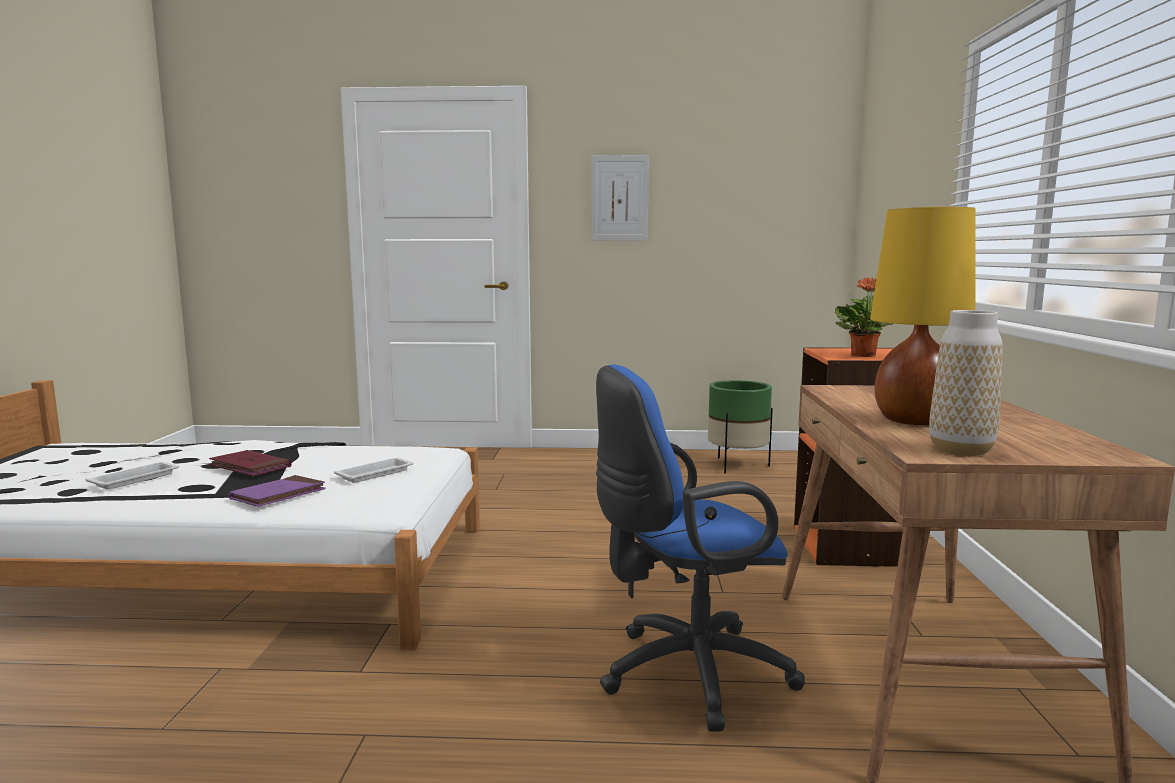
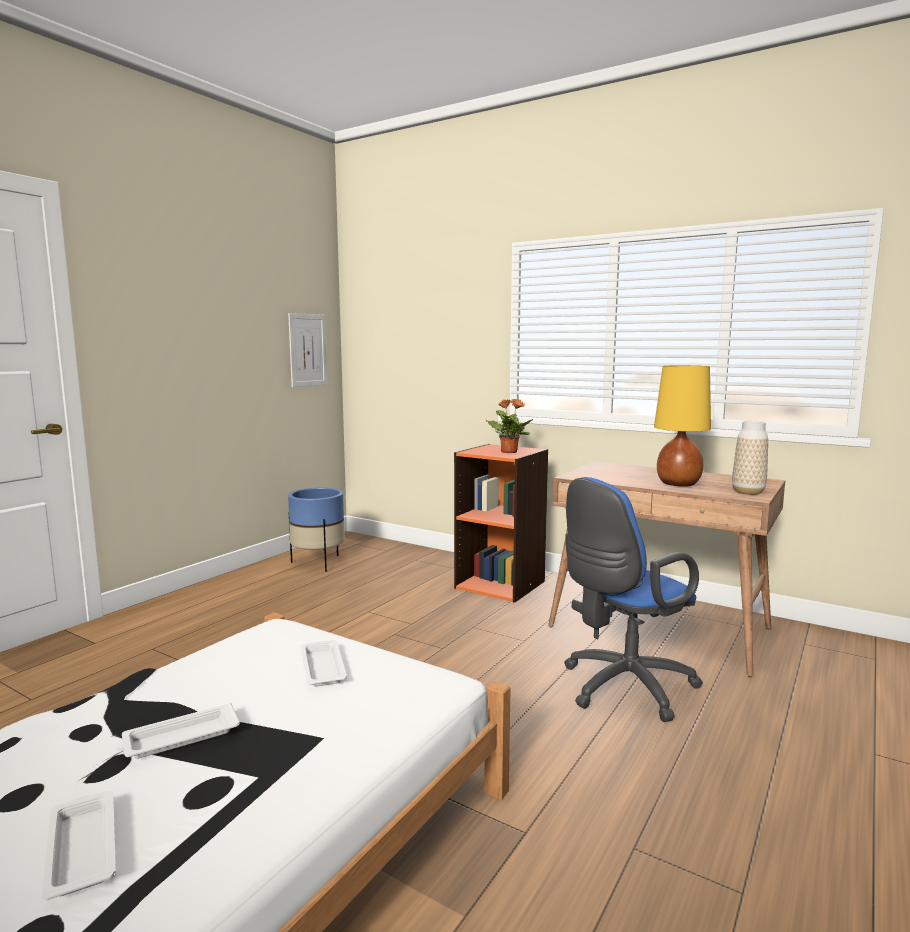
camera: 60 degrees left, 0 degrees up
(250, 467) = (179, 738): red book -> white tray
(278, 495) = (329, 731): purple book -> none
(619, 198) = (172, 323): picture -> picture (307, 350)
(685, 674) = (622, 688): blue office chair -> blue office chair turned 45 degrees clockwise
(737, 465) = (318, 563): green planter -> blue planter

